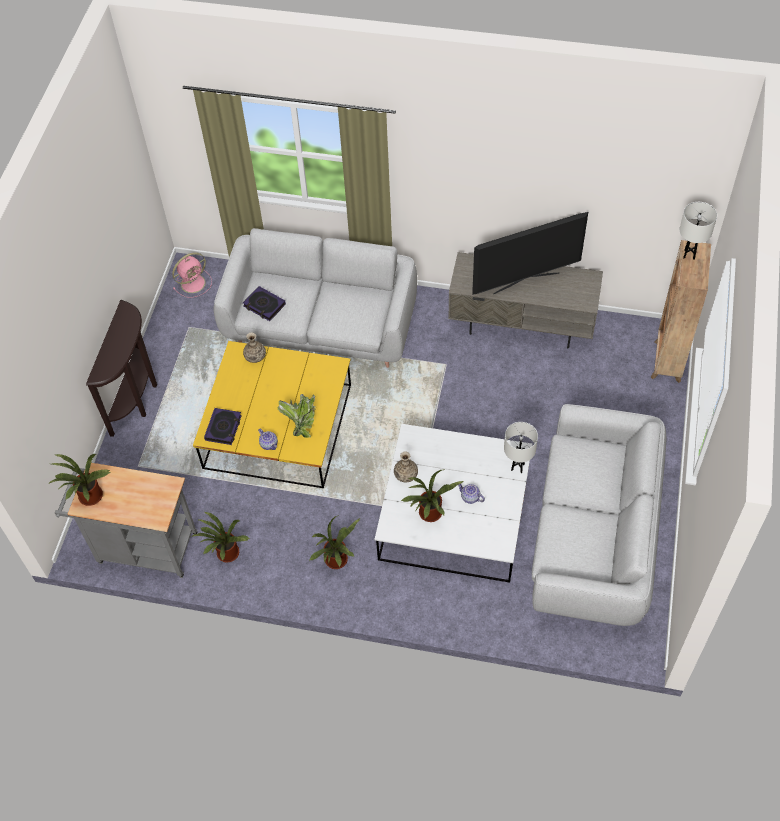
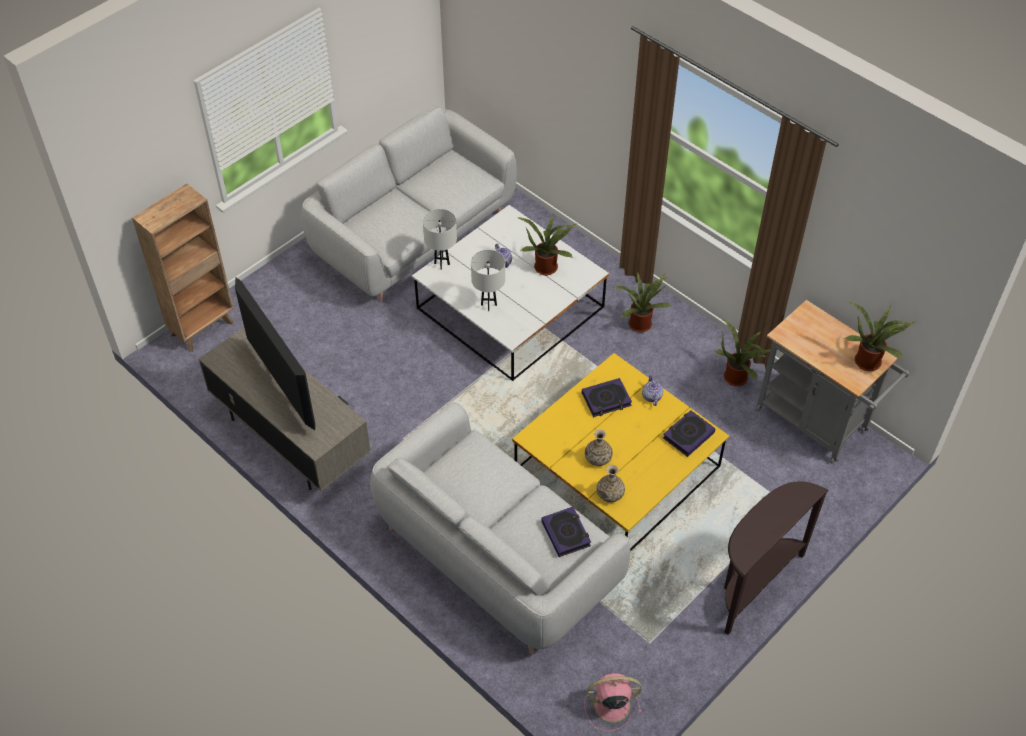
camera: 150 degrees left, 5 degrees down
(301, 422) = (606, 400): potted plant -> book
(405, 475) = (543, 306): vase -> vase (598, 458)
(526, 282) = (281, 388): television -> television turned 45 degrees clockwise
(689, 254) = (162, 217): white table lamp -> white table lamp (489, 305)

